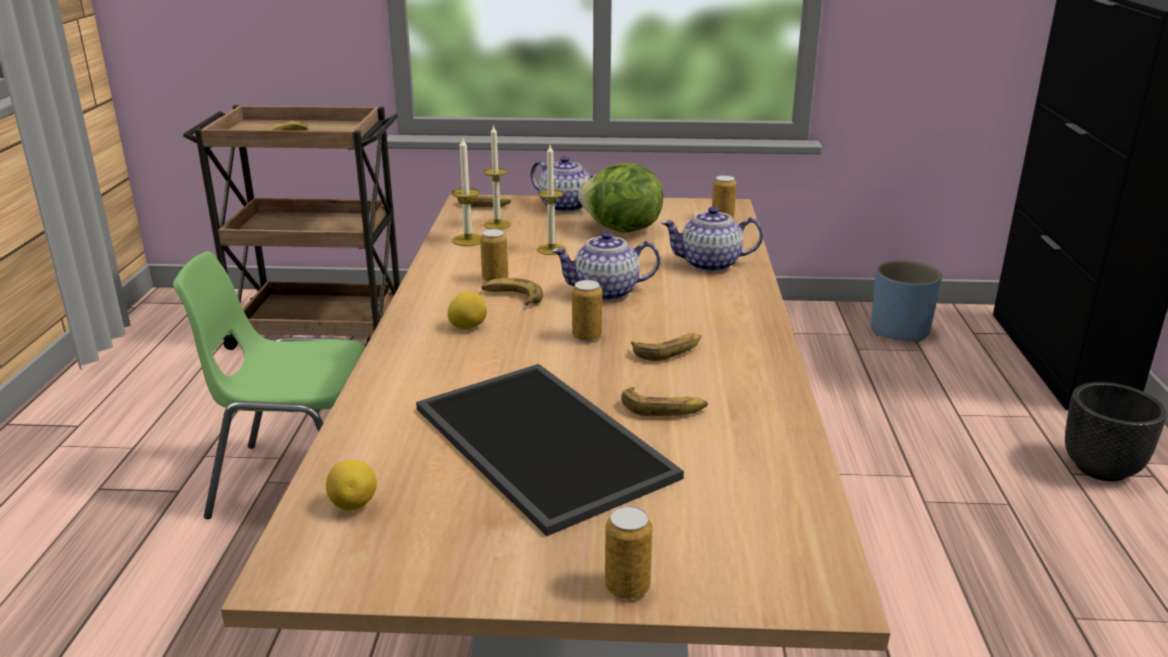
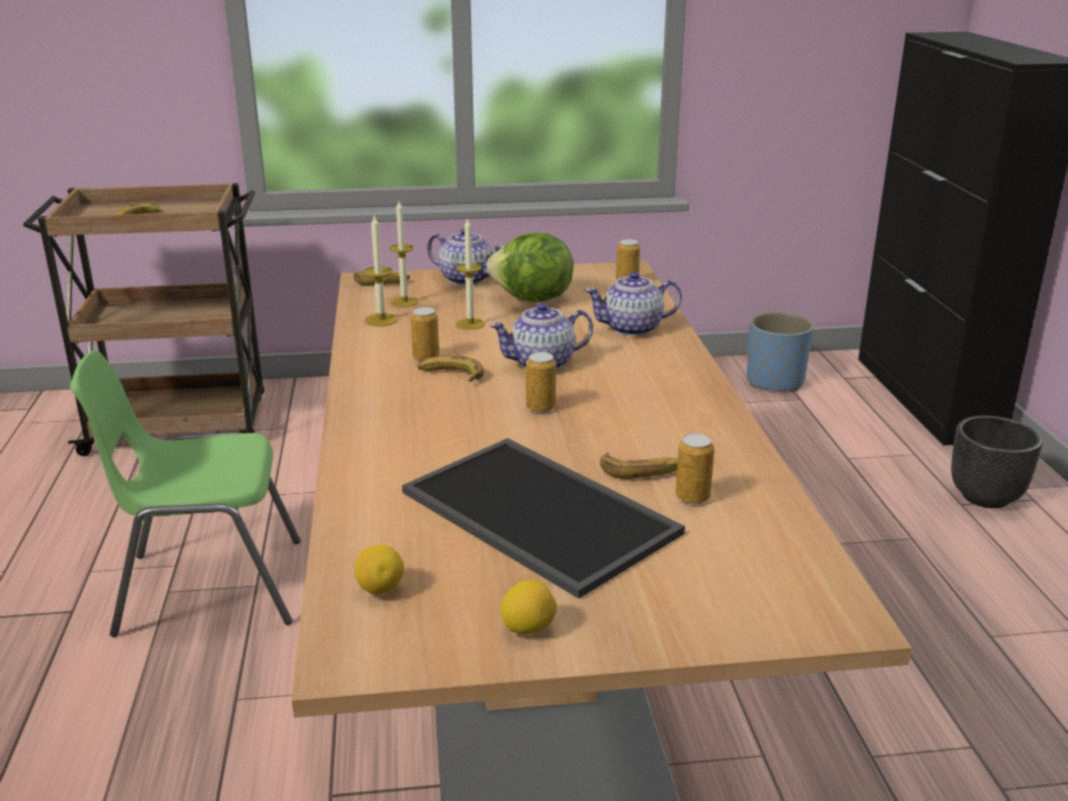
camera: 10 degrees left, 0 degrees up
(468, 327) = (418, 407): lemon -> lemon (528, 628)
(627, 587) = (671, 635): can -> can (692, 497)
(668, 351) = (624, 415): banana -> none

